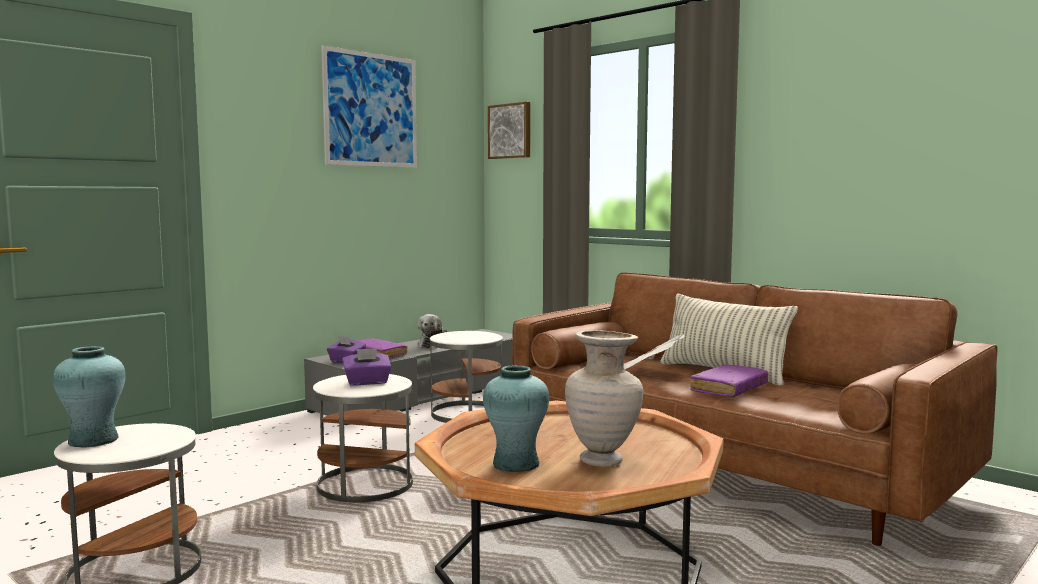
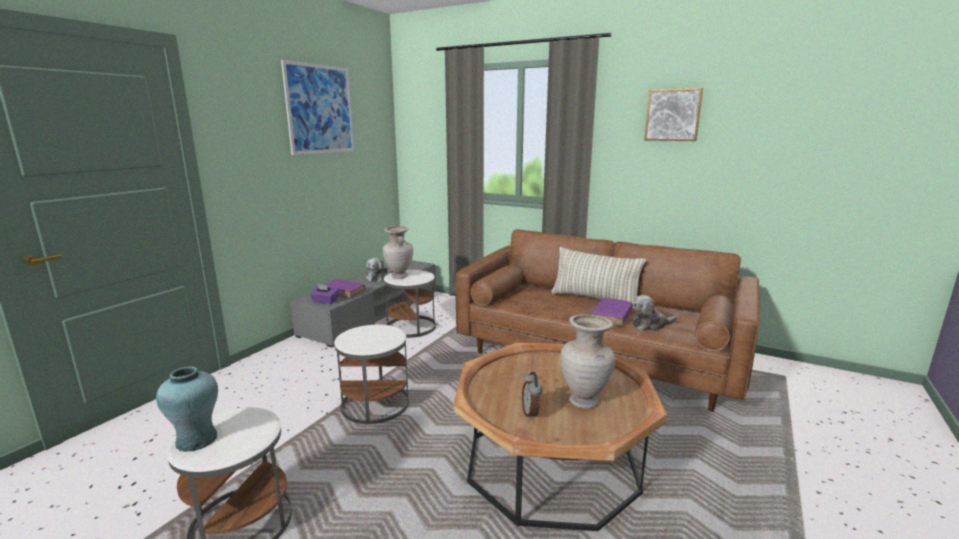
camera: 15 degrees left, 10 degrees up
(367, 382) = (374, 337): purple tissue box -> none
(452, 335) = (399, 276): none -> beige vase
(510, 131) = (417, 121): picture -> picture (673, 115)
(515, 464) = (531, 413): turquoise vase -> alarm clock
(646, 373) = (550, 304): newspaper -> none
(785, 401) = (650, 325): none -> plush toy

